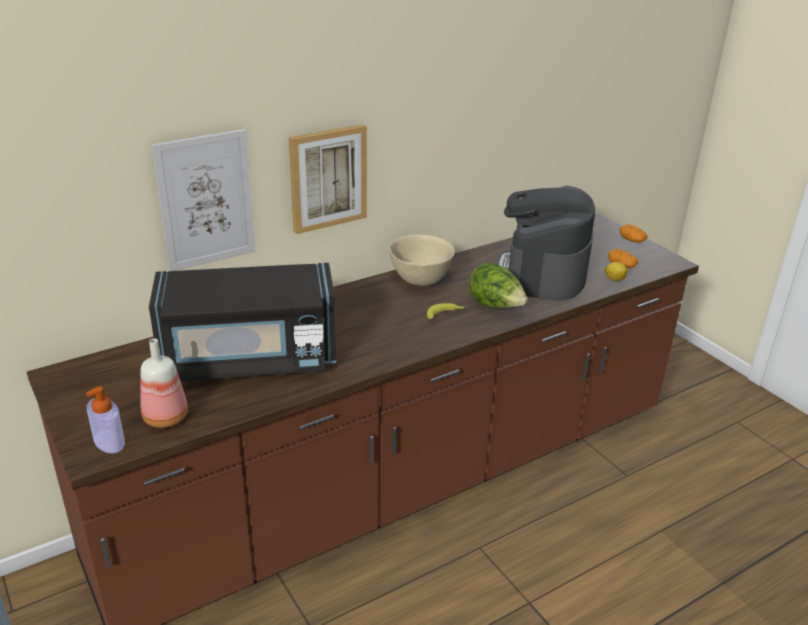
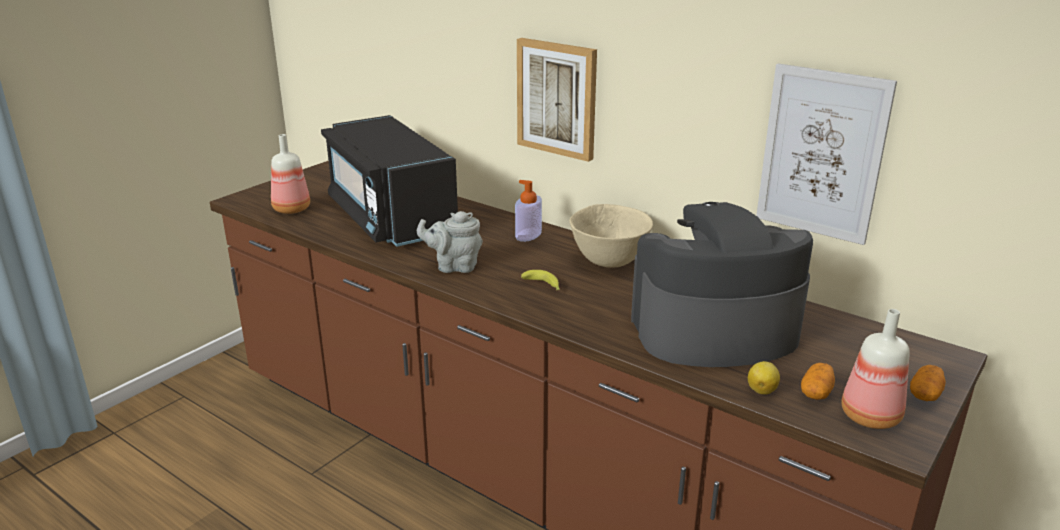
camera: 70 degrees right, 5 degrees down
(109, 442) = (255, 200): soap dispenser -> soap dispenser (528, 235)
(206, 200) = (452, 74): picture -> picture (822, 154)
(385, 345) = (454, 266): none -> grey teapot
(496, 306) = (589, 312): lettuce -> none
(648, 261) = (870, 417): none -> bottle

